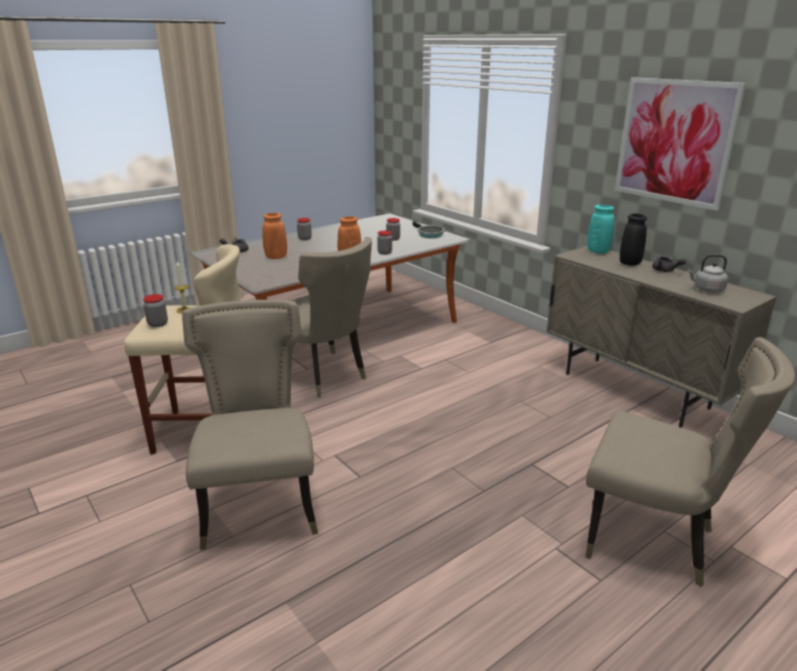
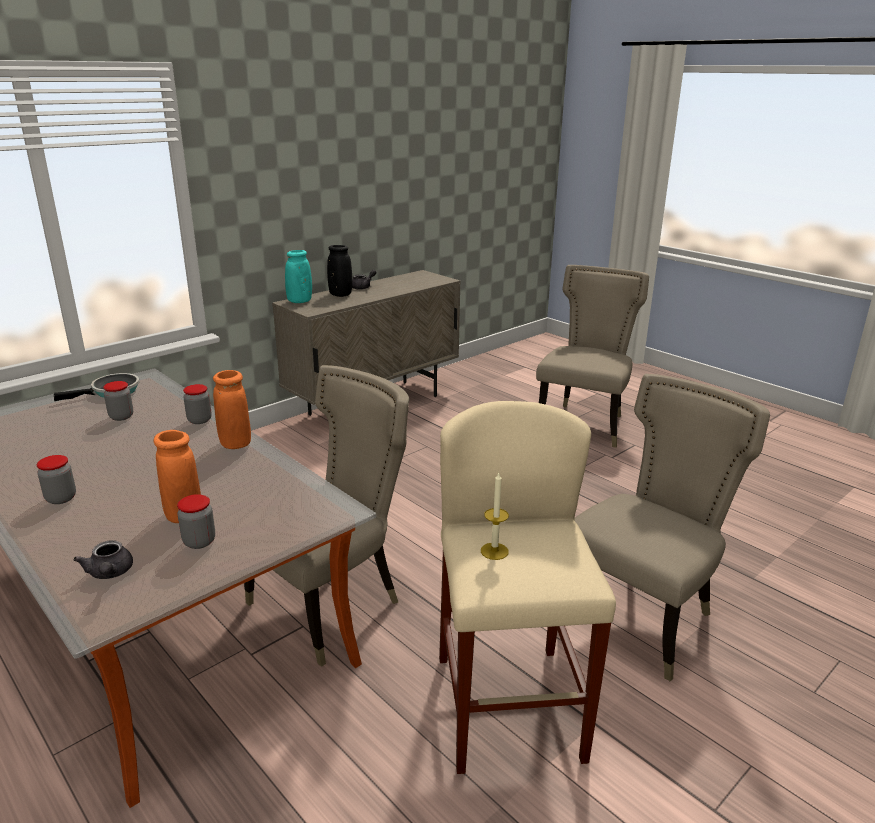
camera: 95 degrees left, 0 degrees up
(158, 324) = (560, 565): jar -> jar (199, 541)
(260, 505) = (643, 616): beige chair -> beige chair turned 150 degrees clockwise
(674, 142) = (325, 170): picture -> none
(706, 289) = (411, 282): grey kettle -> none

